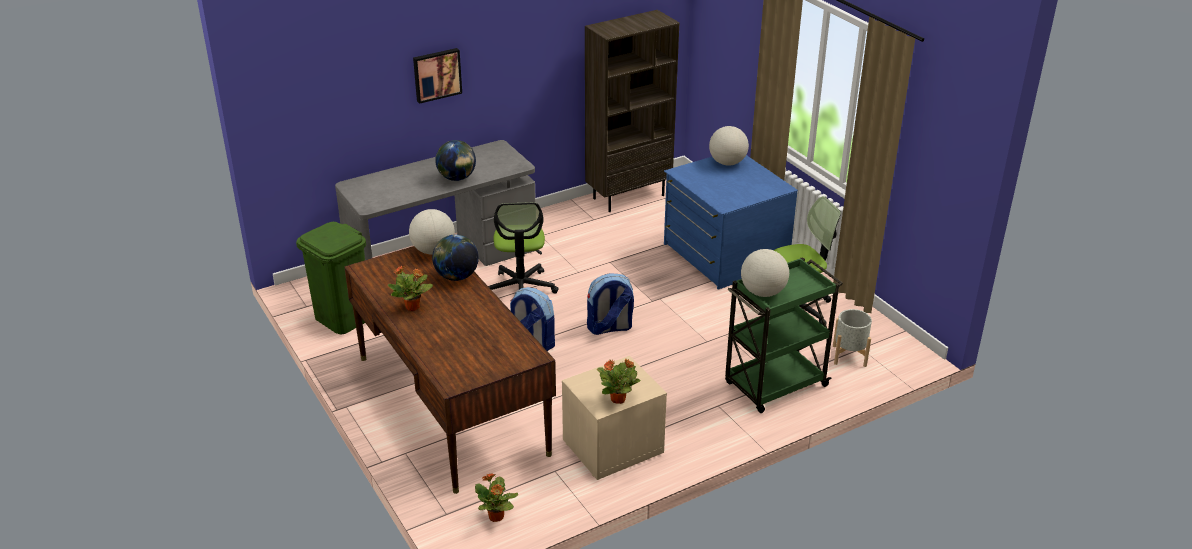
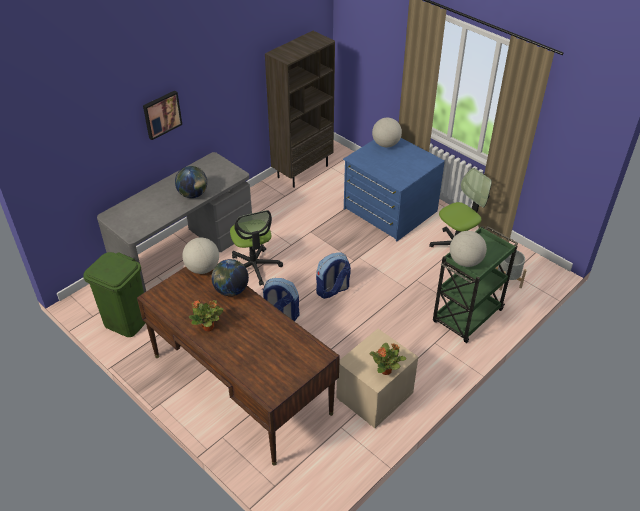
camera: 15 degrees left, 10 degrees up
(496, 517) = (313, 479): potted plant -> none

